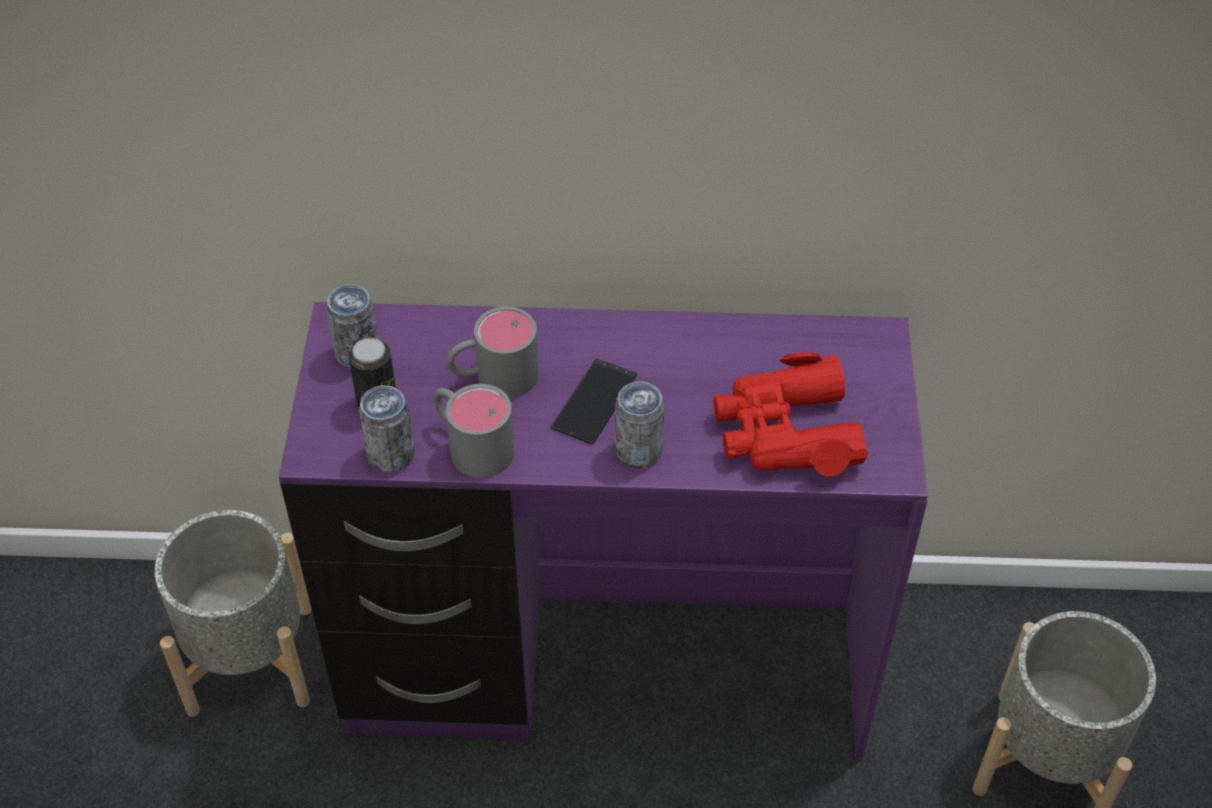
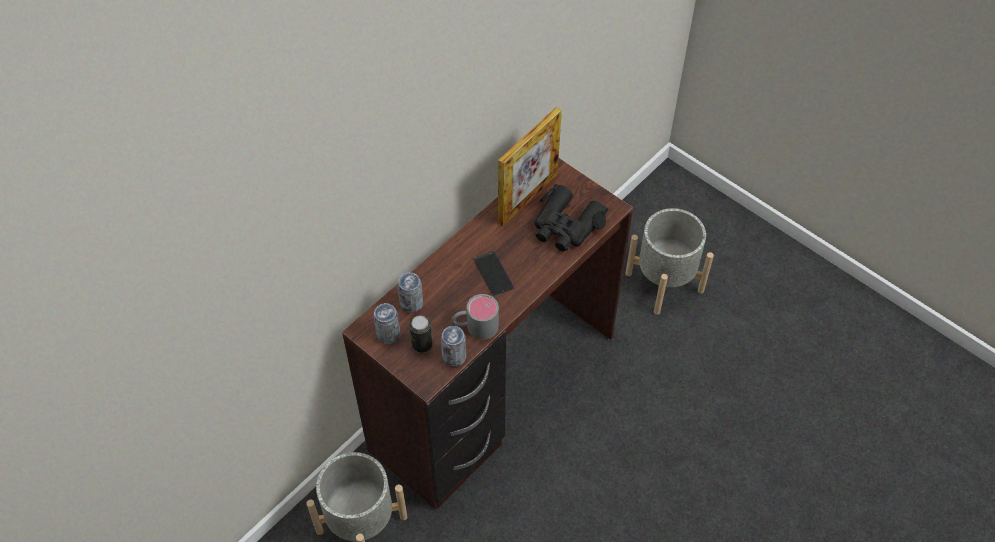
camera: 50 degrees left, 5 degrees up
(493, 377) = (448, 297): grey mug -> none
(607, 671) = (496, 393): purple desk -> brown desk
(638, 451) = (531, 276): can -> can (411, 304)
(784, 350) = (528, 198): none -> picture frame
(785, 432) = (566, 226): red binoculars -> black binoculars

